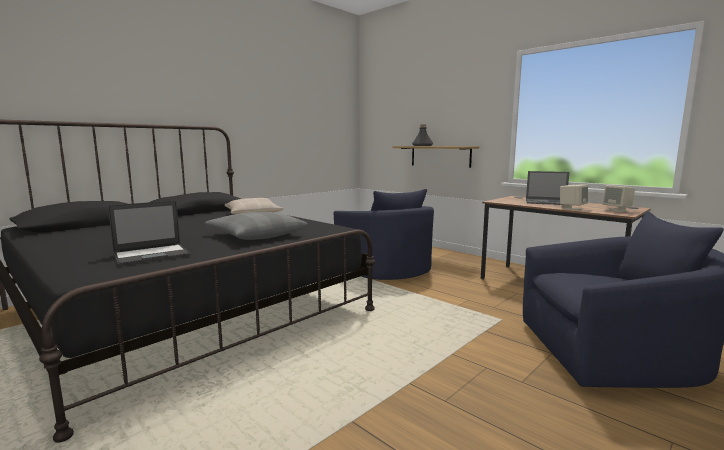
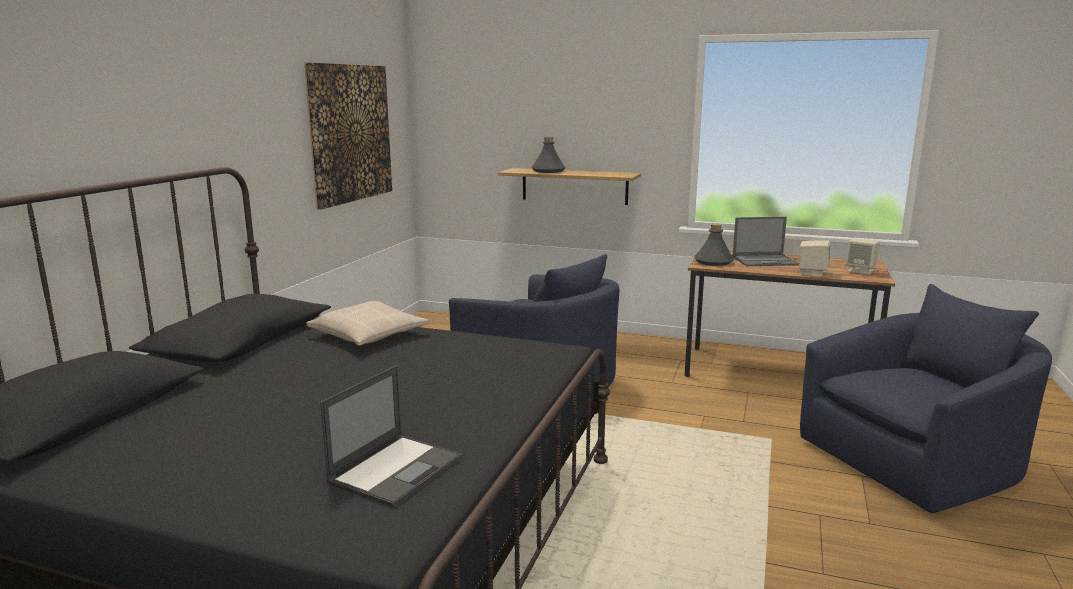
camera: 25 degrees left, 5 degrees up
(256, 235) = (471, 388): grey pillow -> none
(310, 122) = (350, 133): none -> picture
(506, 200) = (713, 262): none -> grey bottle

